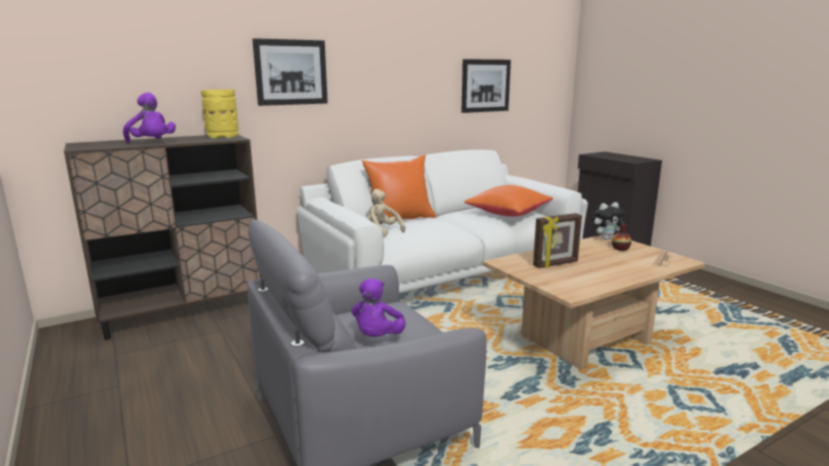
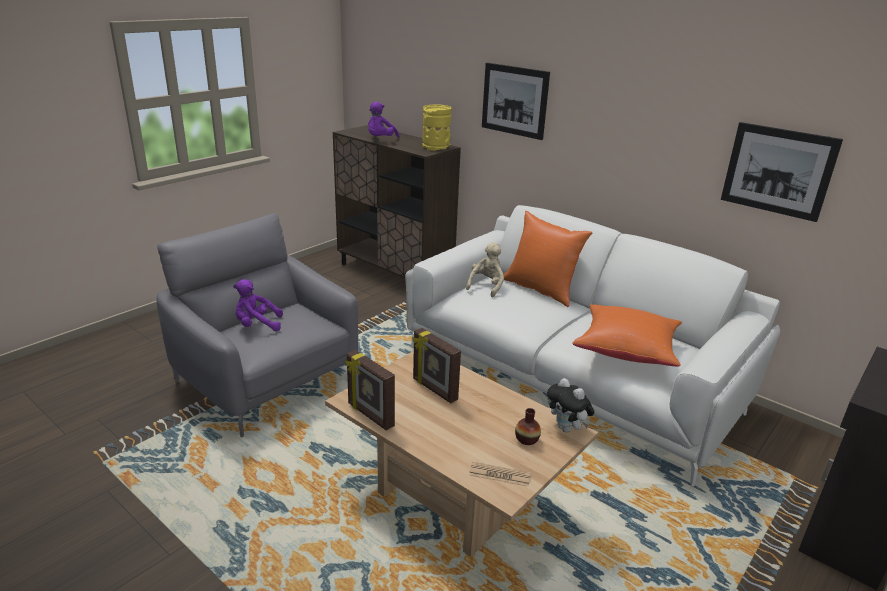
camera: 70 degrees right, 10 degrees up
(595, 288) = (370, 415): none -> picture frame

